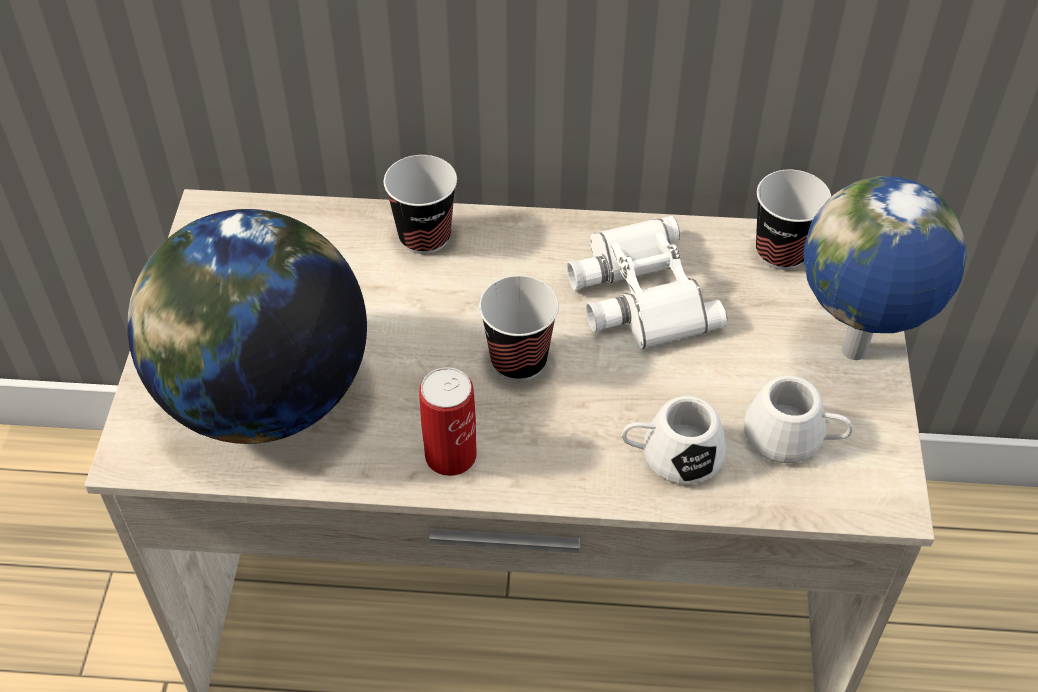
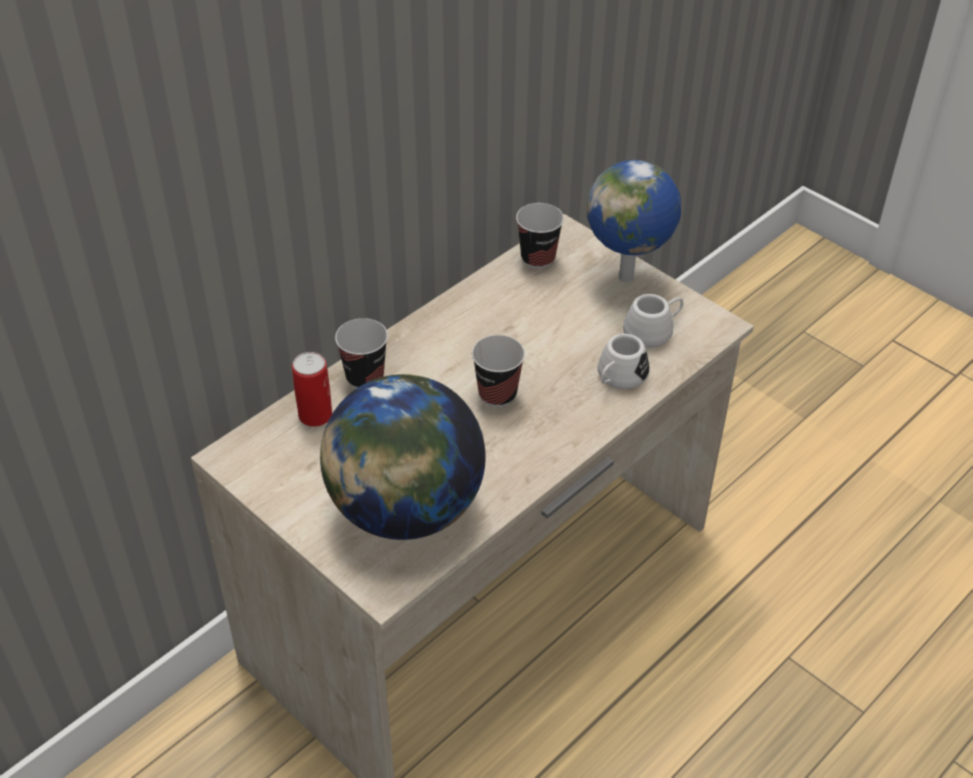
camera: 50 degrees left, 5 degrees down
(450, 455) = (530, 457): can -> can (315, 415)
(637, 293) = (504, 324): white binoculars -> none

